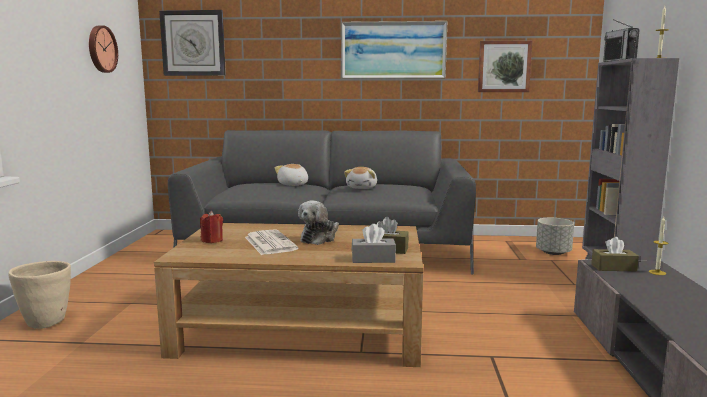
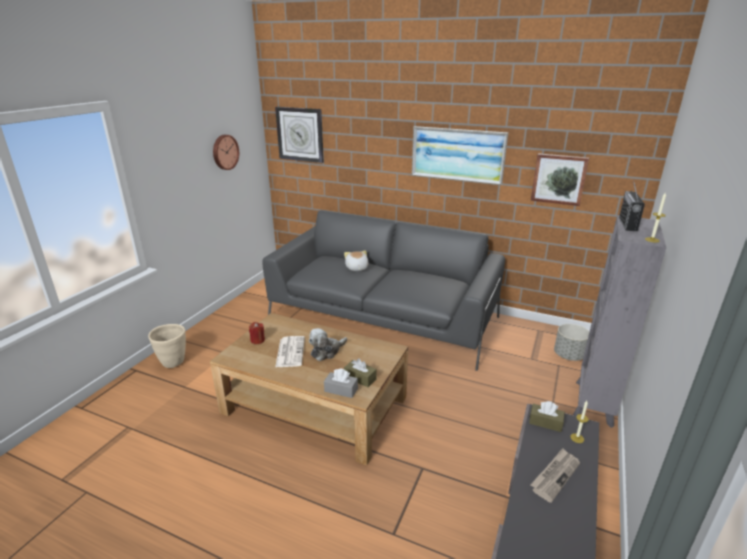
camera: 20 degrees right, 15 degrees up
(362, 187) = (404, 282): plush toy -> none
(673, 298) = (555, 475): none -> newspaper

